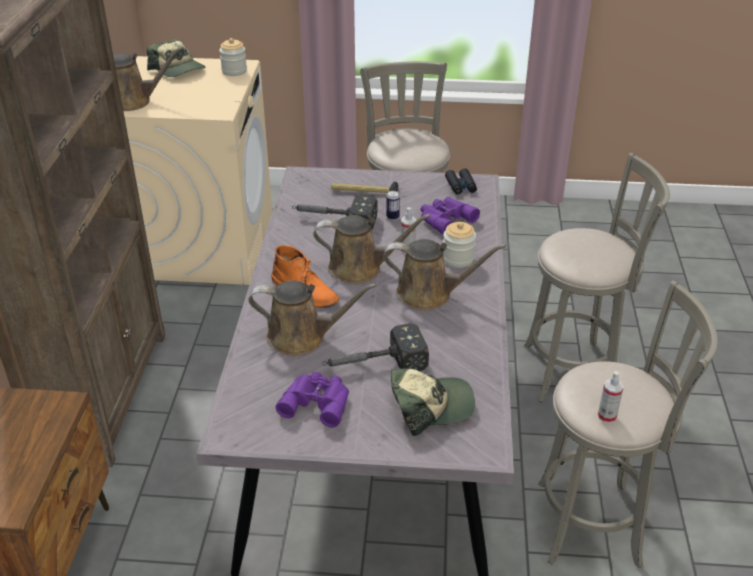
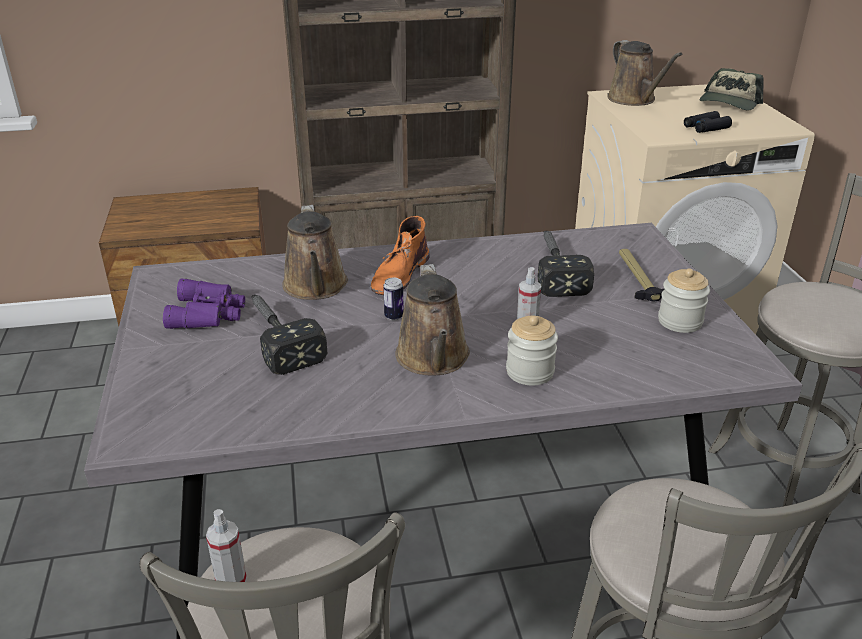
camera: 75 degrees right, 5 degrees down
(234, 71) = (765, 126): jar -> jar (680, 321)
(360, 268) = (464, 302): brown watering can -> none
(392, 217) = (595, 307): can -> can (394, 316)
(430, 406) = (207, 388): cap -> none
(444, 219) = (624, 348): purple binoculars -> none
(460, 186) = (728, 351): black binoculars -> black binoculars (706, 128)

